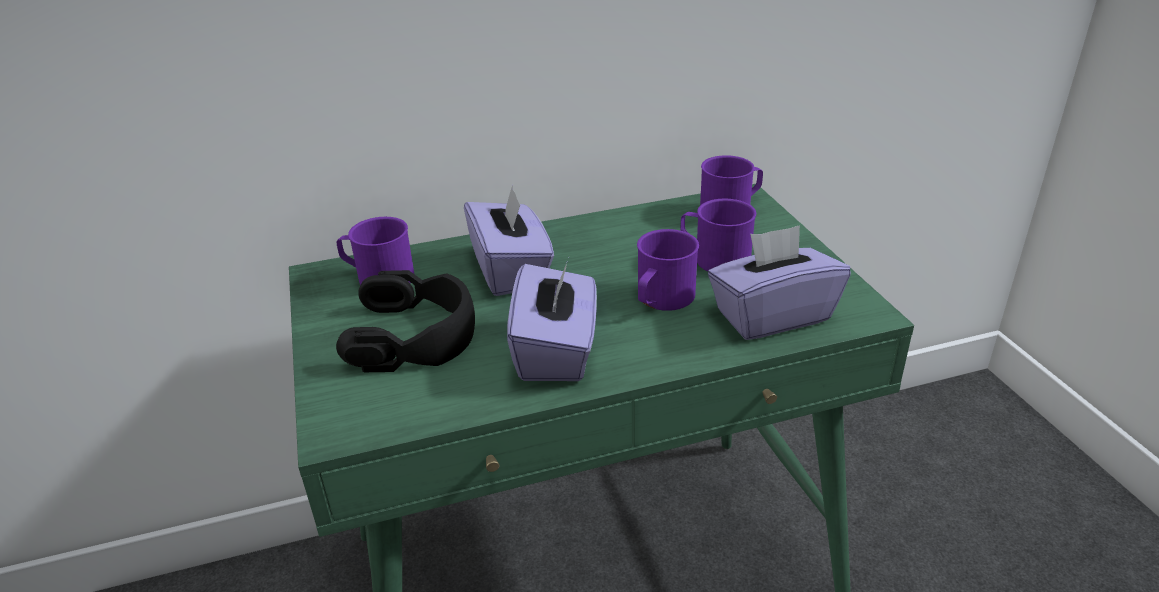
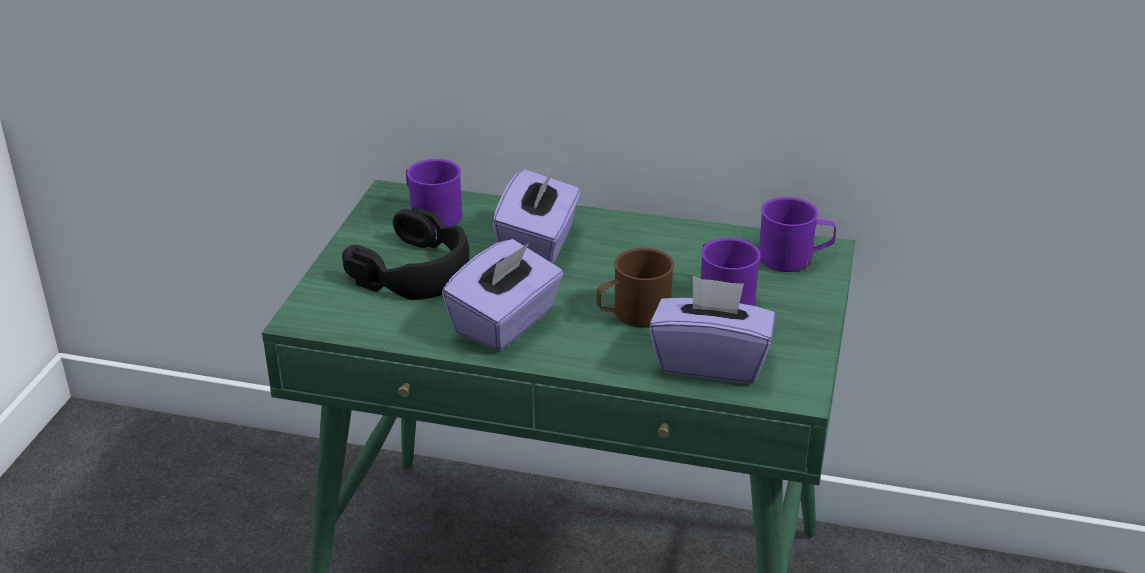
camera: 30 degrees right, 0 degrees up
(661, 300) = (633, 314): purple mug -> brown mug

